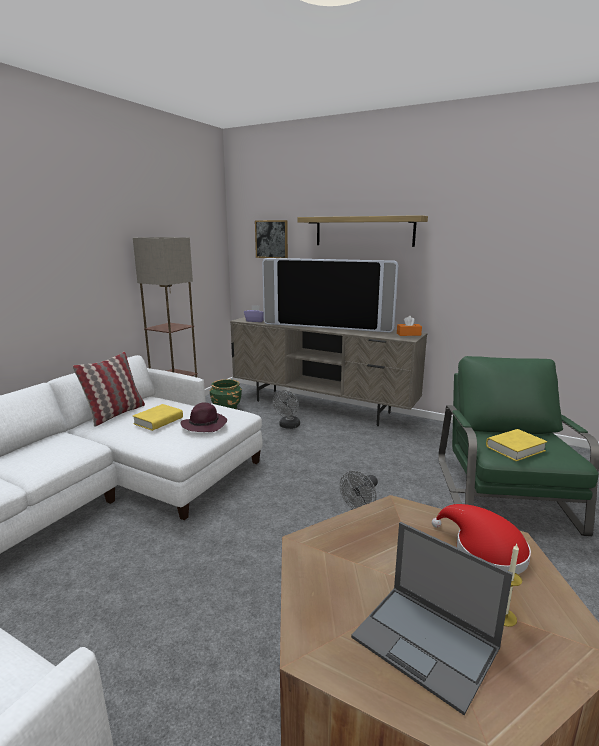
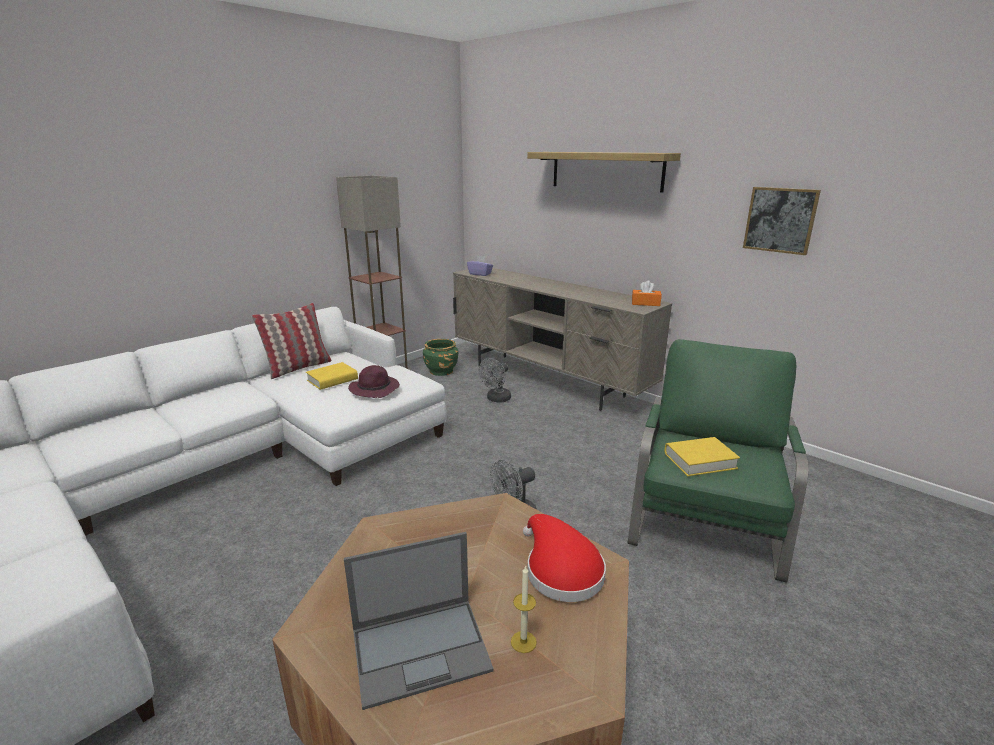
camera: 15 degrees right, 5 degrees up
(271, 239) = (506, 177): picture -> picture (780, 220)
(327, 326) = (555, 286): television -> none
(426, 643) = (422, 649): laptop -> laptop turned 75 degrees counterclockwise

